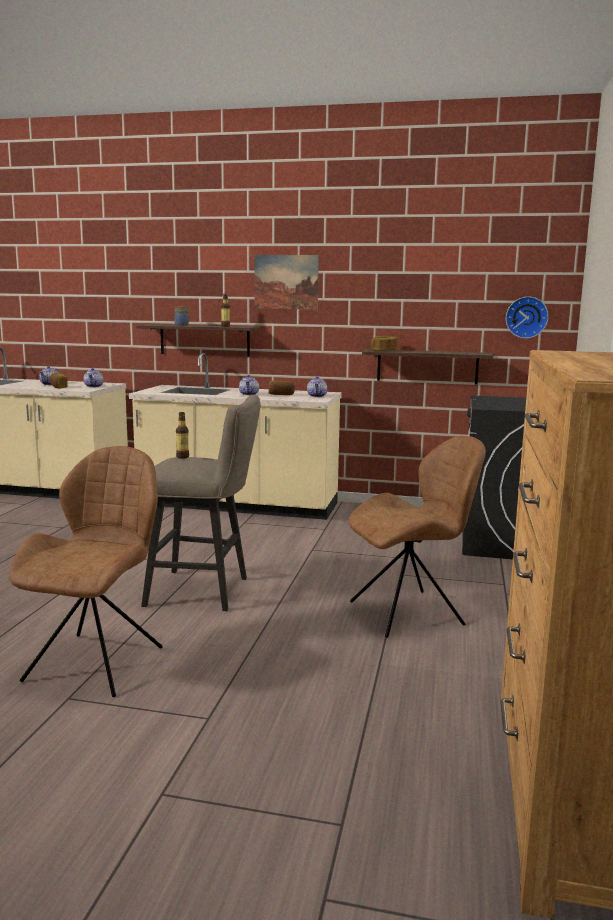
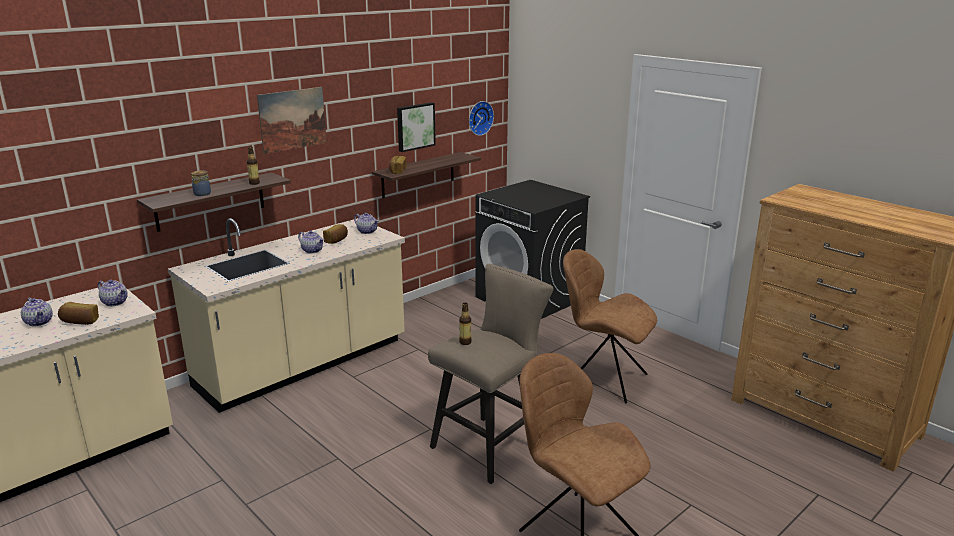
camera: 55 degrees left, 10 degrees up
(410, 613) = (604, 379): brown chair -> brown chair turned 75 degrees counterclockwise
(427, 312) = (415, 126): none -> picture

